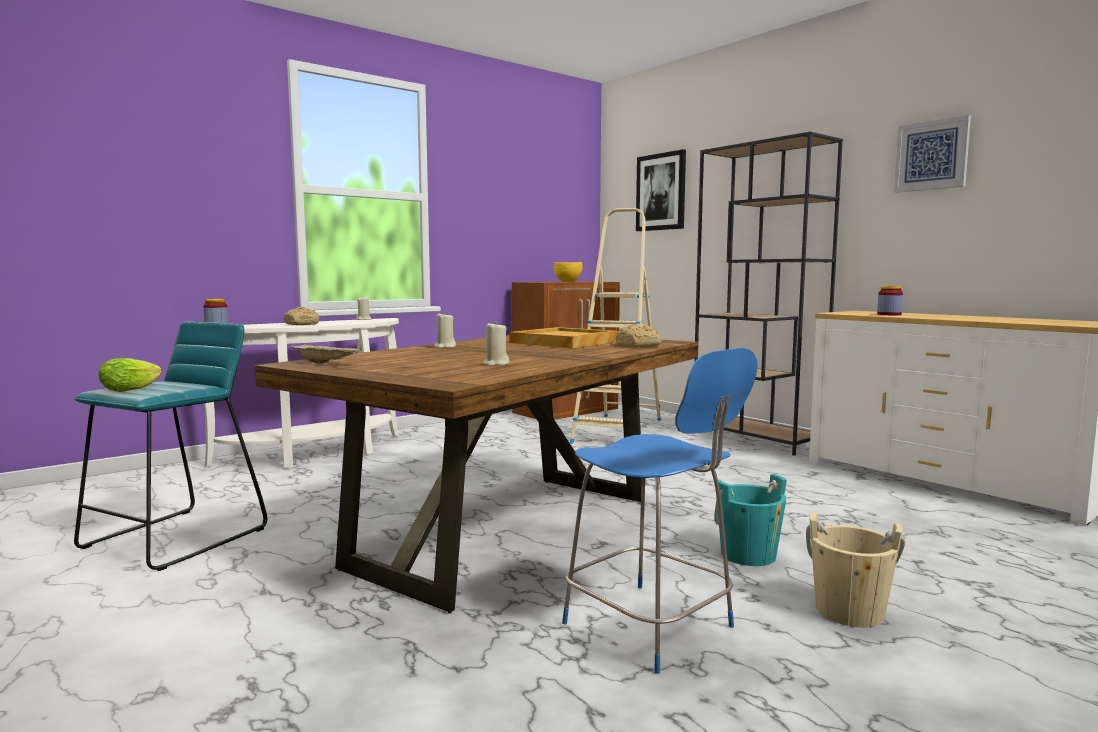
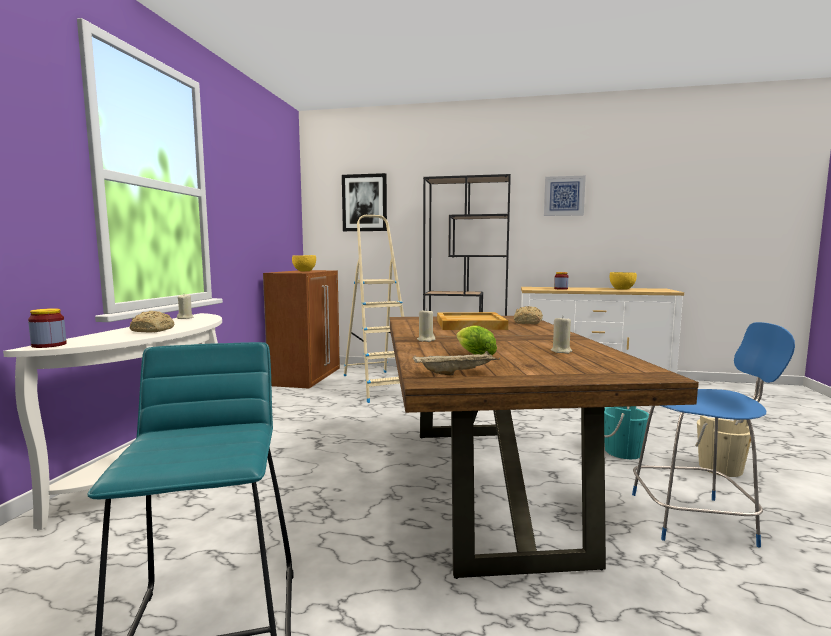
camera: 40 degrees left, 0 degrees up
(134, 389) = (176, 454): lettuce -> lettuce (473, 355)
(1006, 319) = (622, 289): none -> yellow bowl

